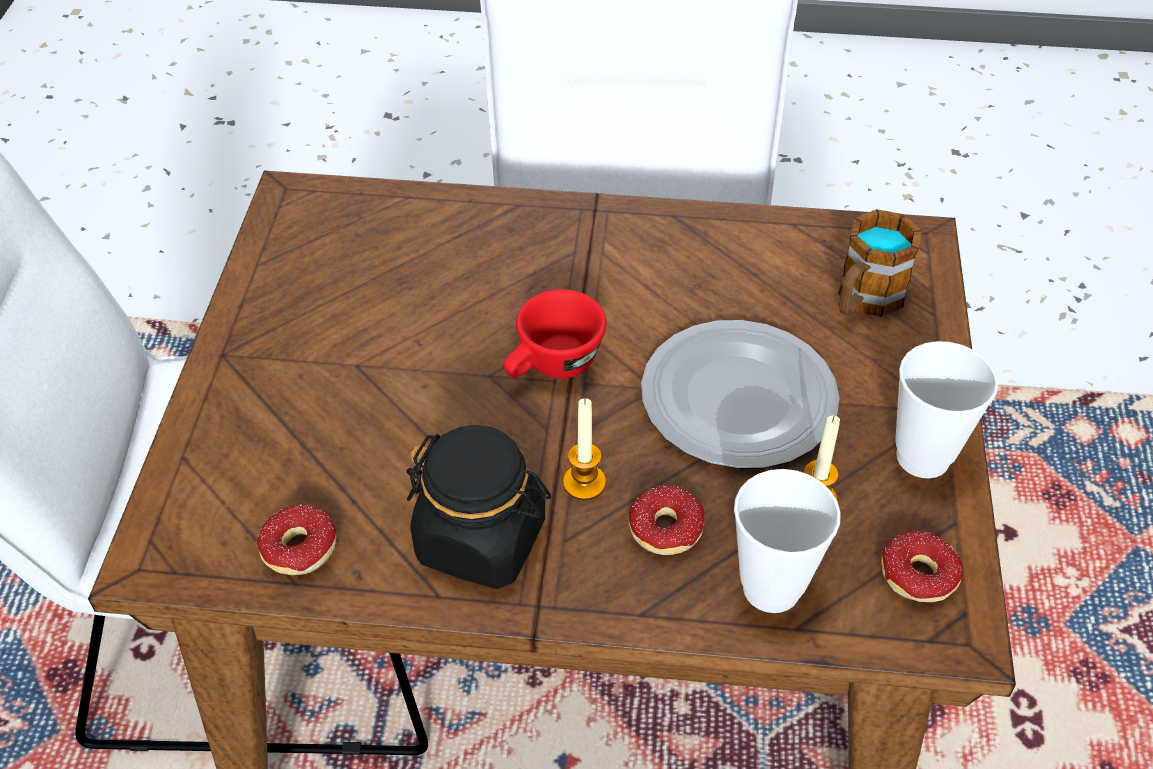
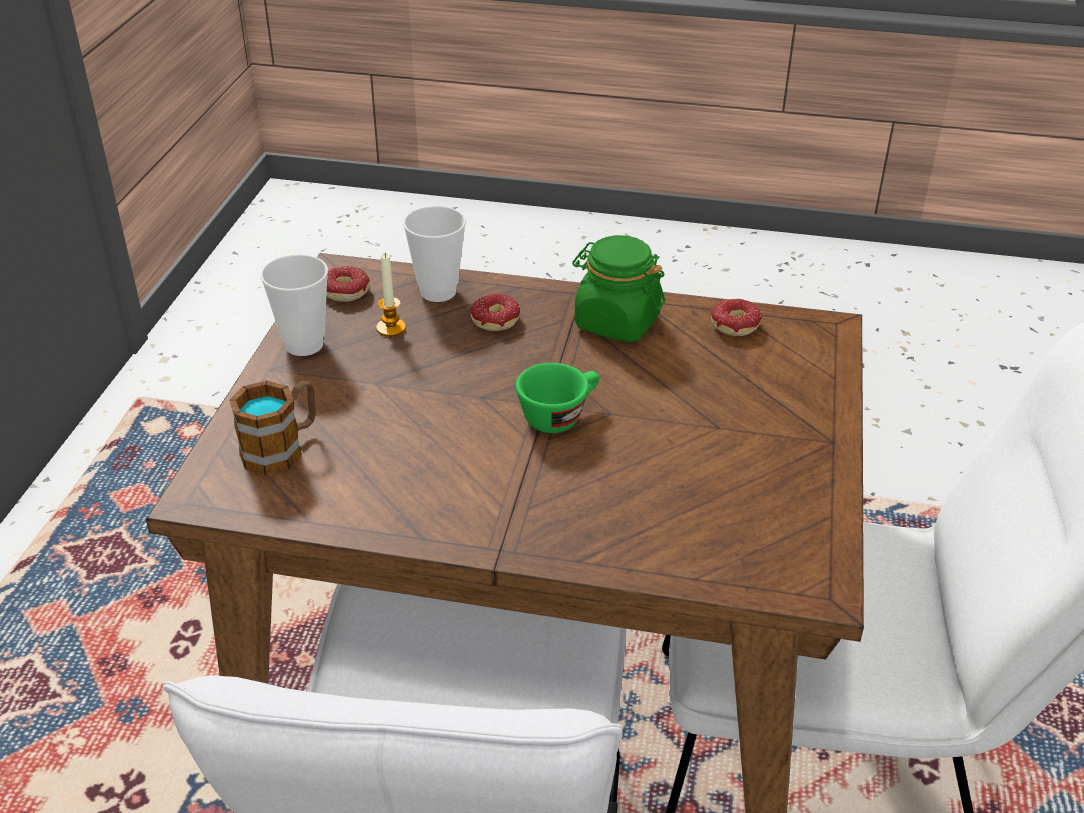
camera: 175 degrees left, 10 degrees down
(481, 540) = (616, 322): black jar -> green jar
(552, 367) = (559, 415): red cup -> green cup
(584, 483) = (545, 345): candle -> none
(738, 397) = (419, 387): plate -> none

